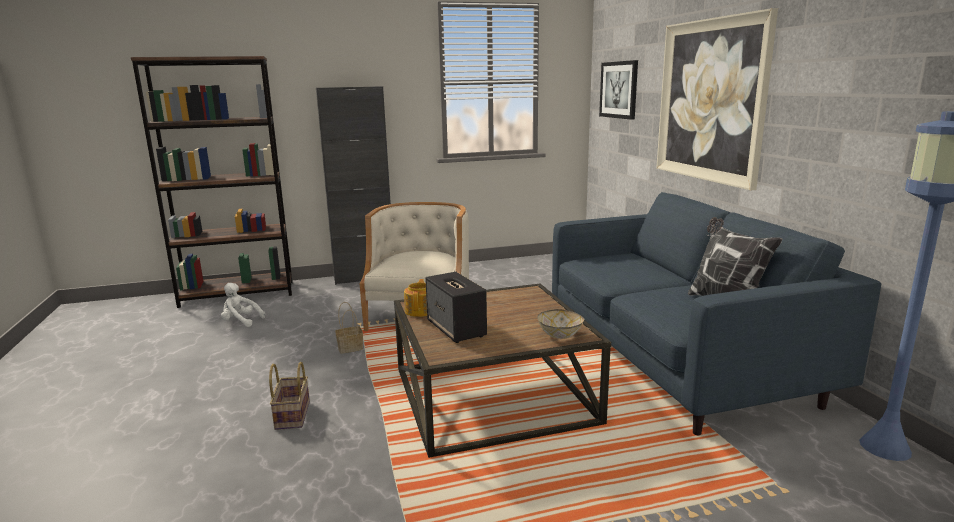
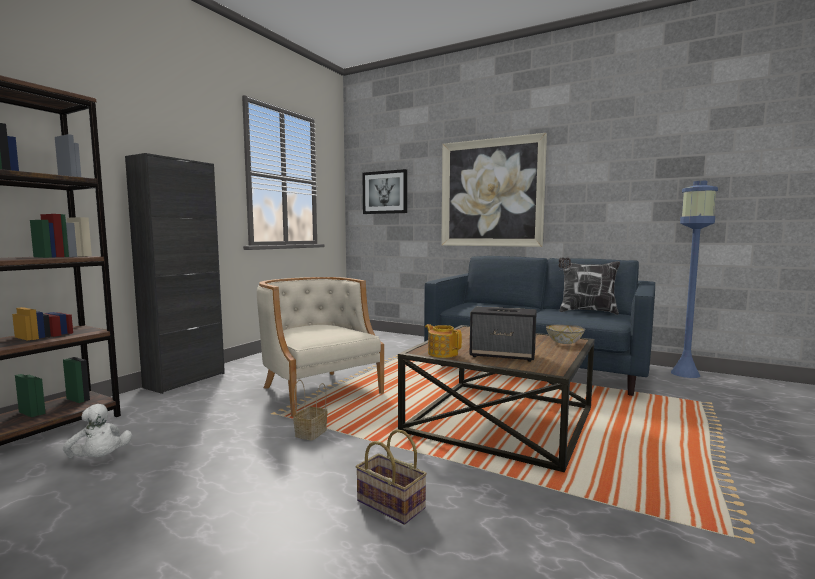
camera: 45 degrees left, 10 degrees down
(240, 322) = (100, 459): white plush toy -> white plush toy turned 105 degrees counterclockwise

